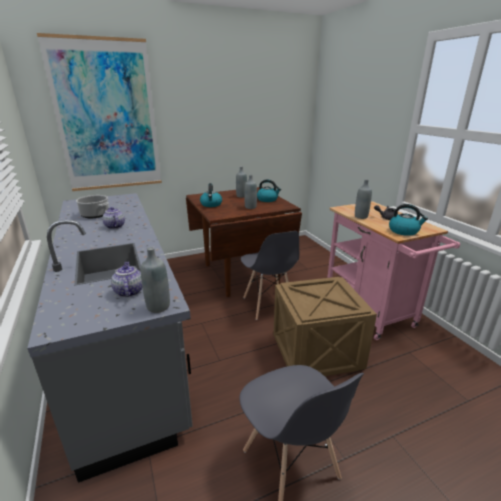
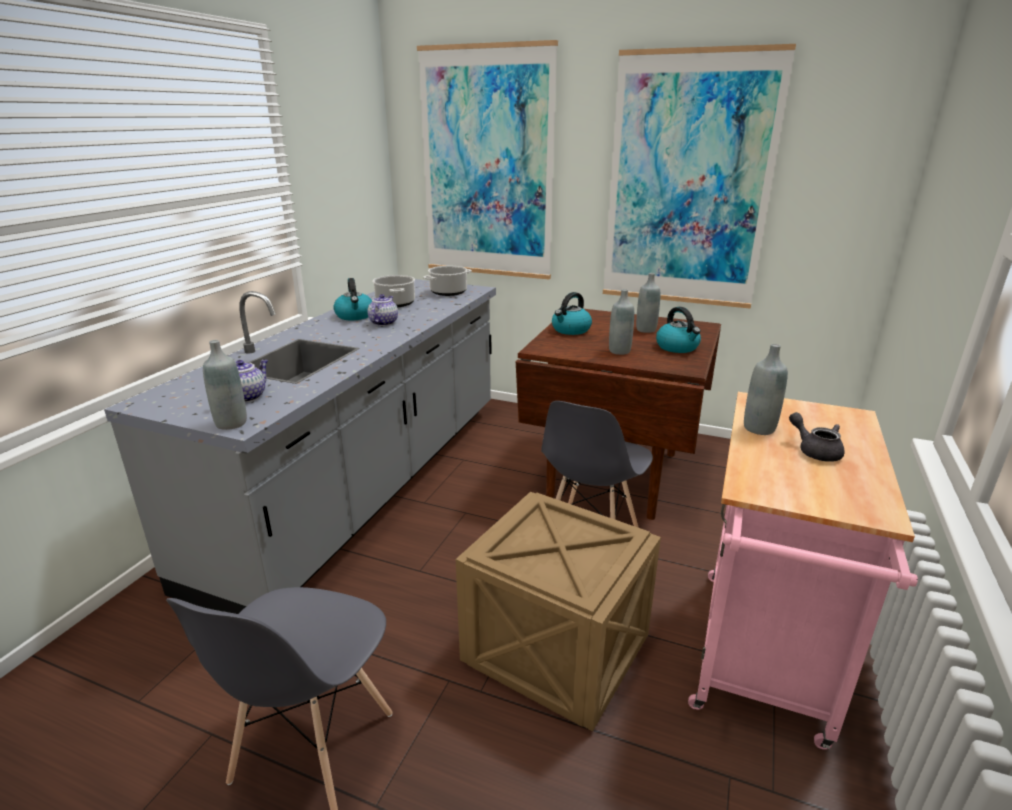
camera: 45 degrees right, 0 degrees up
(115, 201) = (448, 292): none -> cooking pot
(228, 120) = (688, 183): none -> picture
(404, 231) = (786, 488): kettle -> kettle (355, 316)

